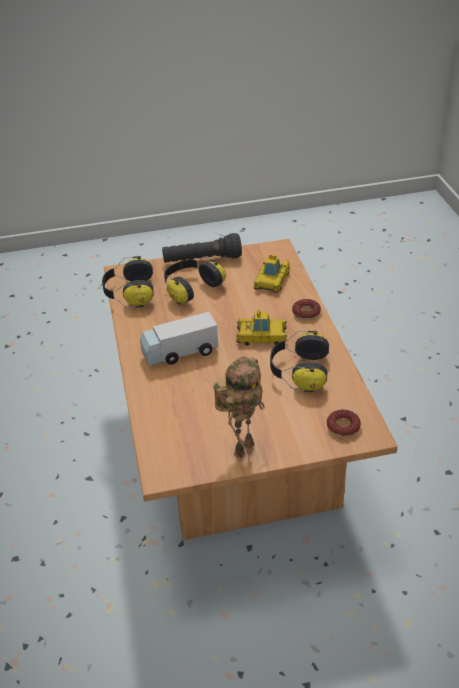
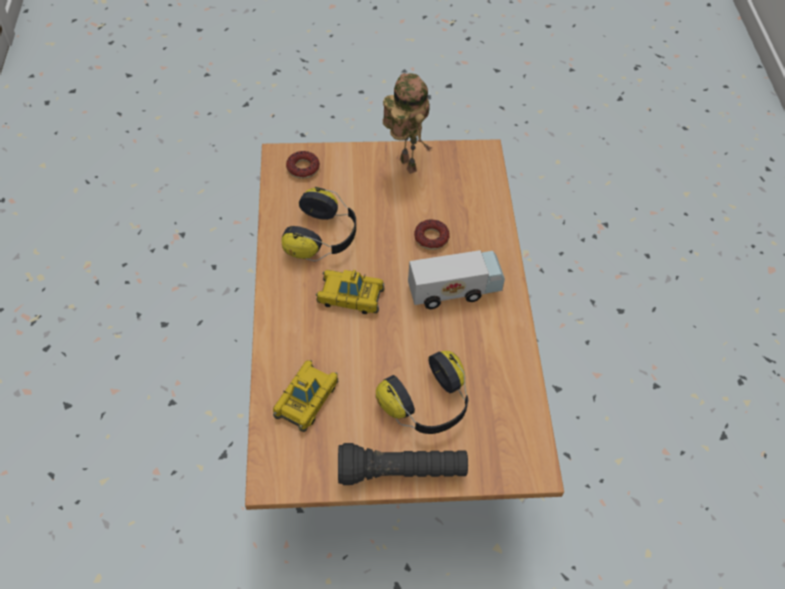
camera: 175 degrees left, 15 degrees up
(129, 293) = (519, 413): headphones -> none
(243, 447) = (404, 165): toy robot -> toy robot turned 105 degrees clockwise
(306, 313) = (281, 325): donut -> donut (431, 238)

